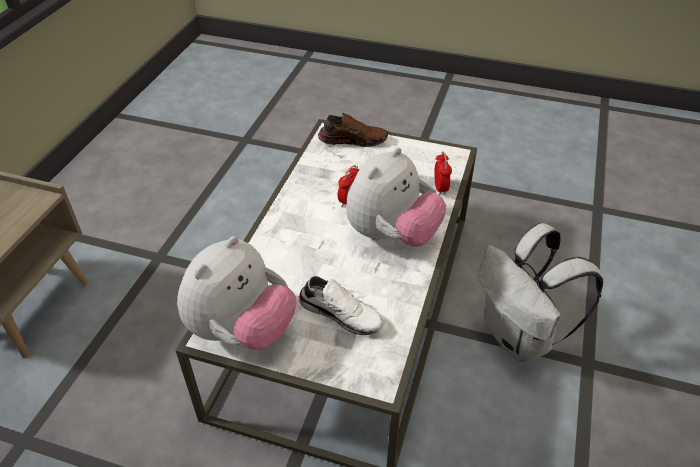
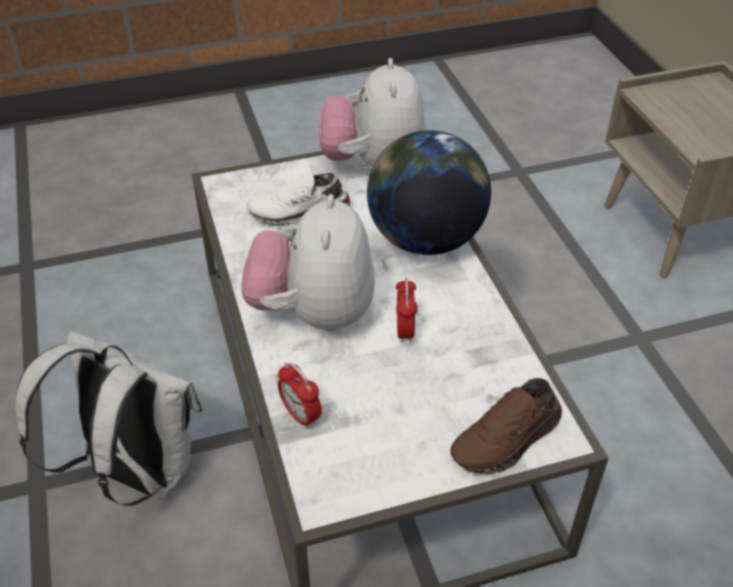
camera: 145 degrees right, 0 degrees up
(278, 248) = (425, 239): none -> globe

